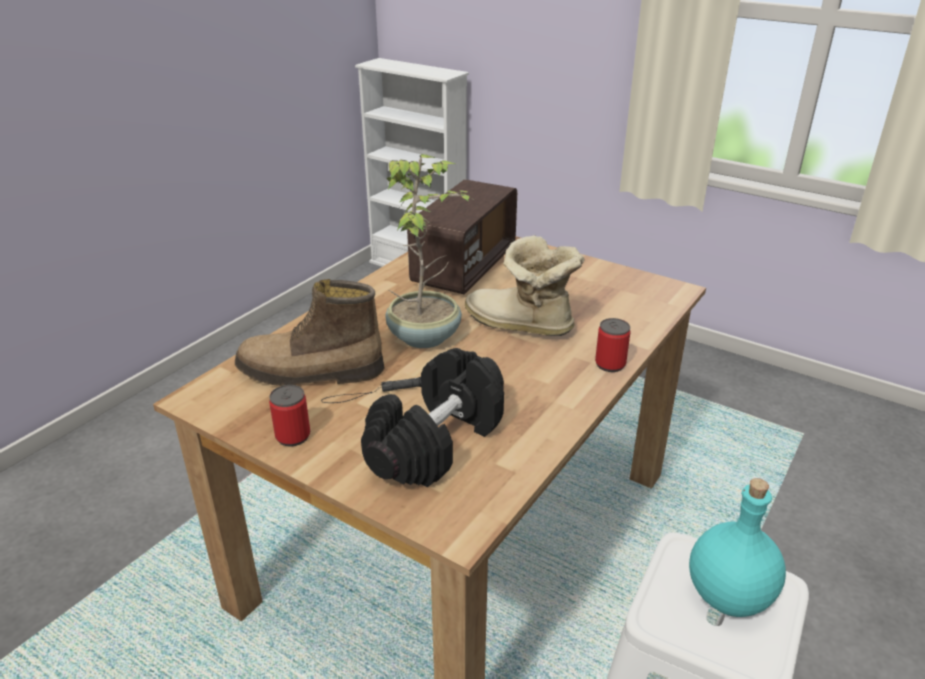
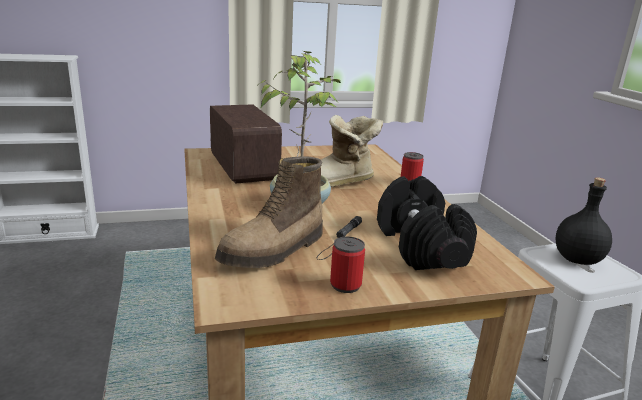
camera: 50 degrees left, 10 degrees down
(727, 596) = (577, 260): turquoise bottle -> black bottle

